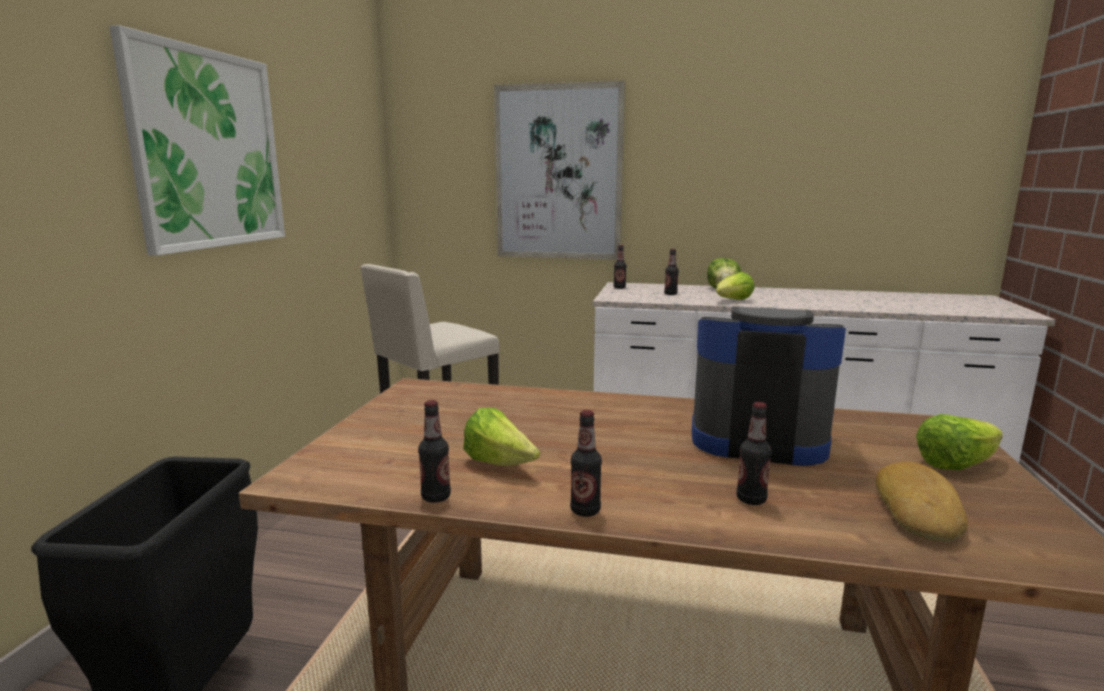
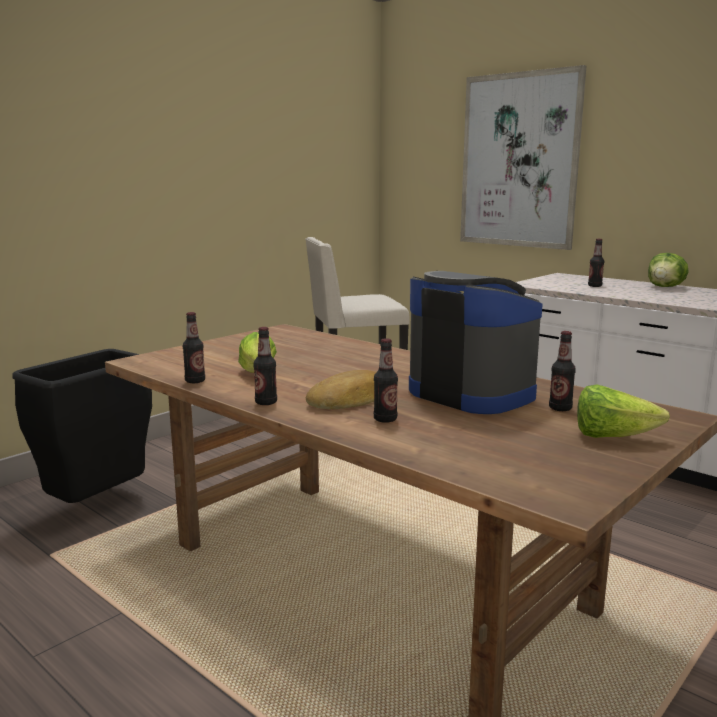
camera: 30 degrees right, 0 degrees up
(208, 150) = (194, 144): picture -> none
(619, 288) = (555, 277): bottle -> bottle (560, 408)
(733, 301) = (647, 296): lettuce -> none
(920, 510) = (502, 450): bread -> bread (350, 399)

